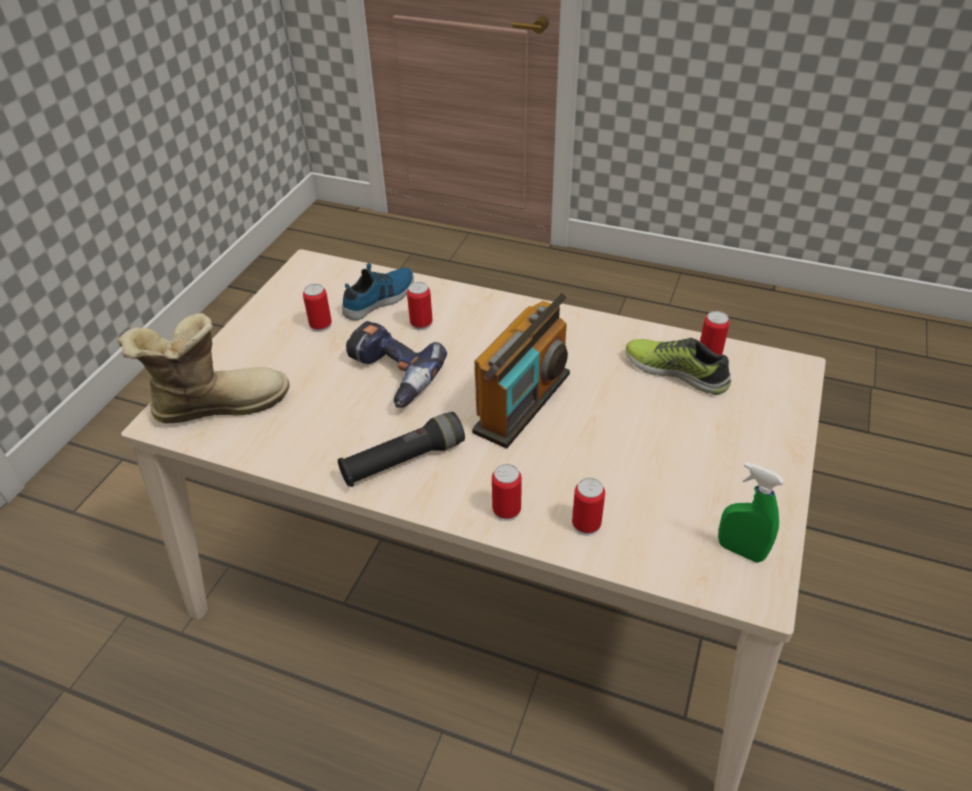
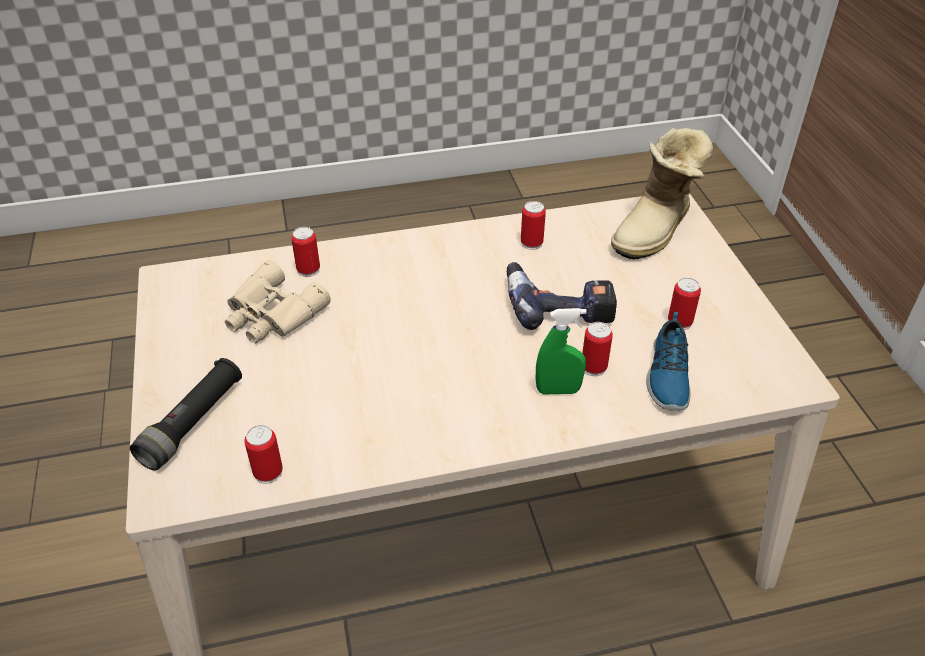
camera: 145 degrees right, 0 degrees up
(403, 461) = (475, 253): black flashlight -> black flashlight (193, 423)
(506, 510) = (371, 255): can -> can (531, 243)
(523, 403) = (423, 333): radio -> none
(652, 484) = (271, 315): none -> beige binoculars
(676, 371) = (296, 432): shoe -> none
(740, 550) = (185, 298): green spray bottle -> green spray bottle (558, 390)

